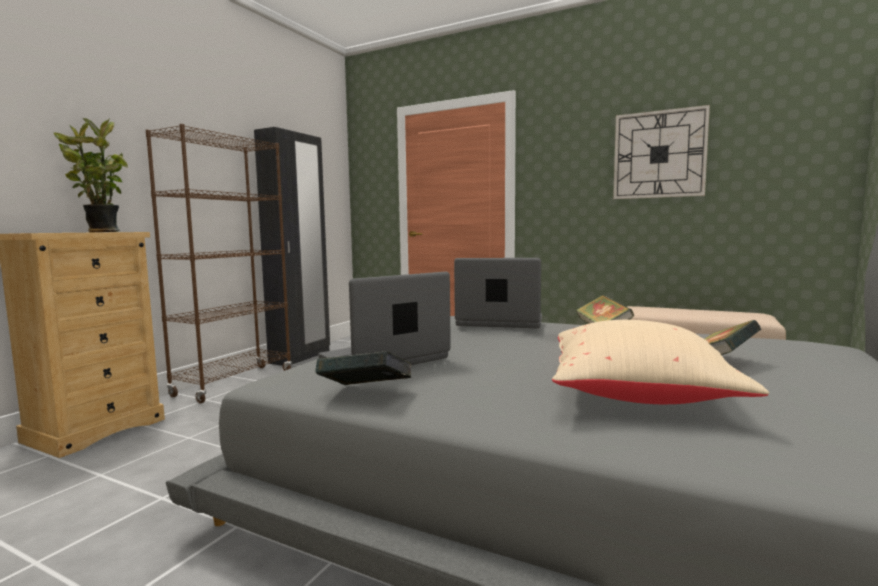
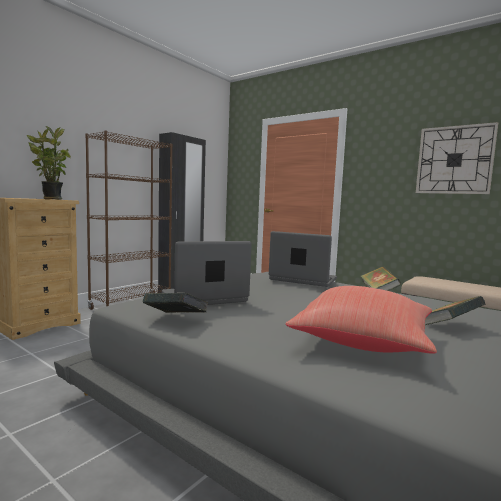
camera: 10 degrees right, 0 degrees up
(639, 395) = (363, 343): beige pillow -> red pillow

